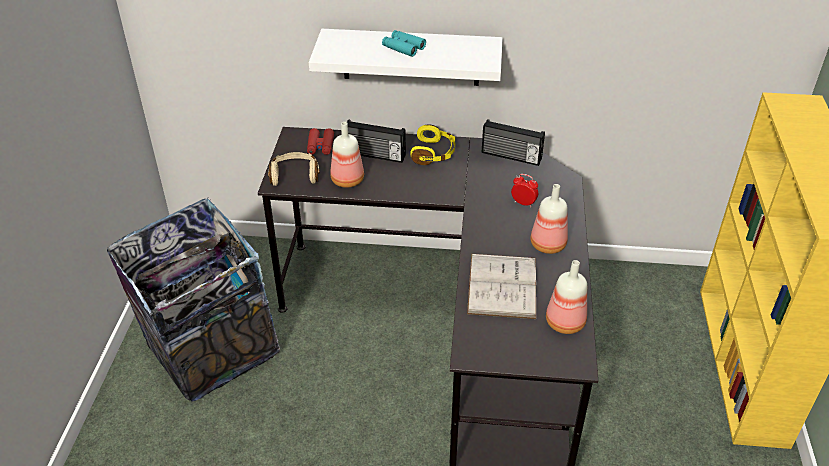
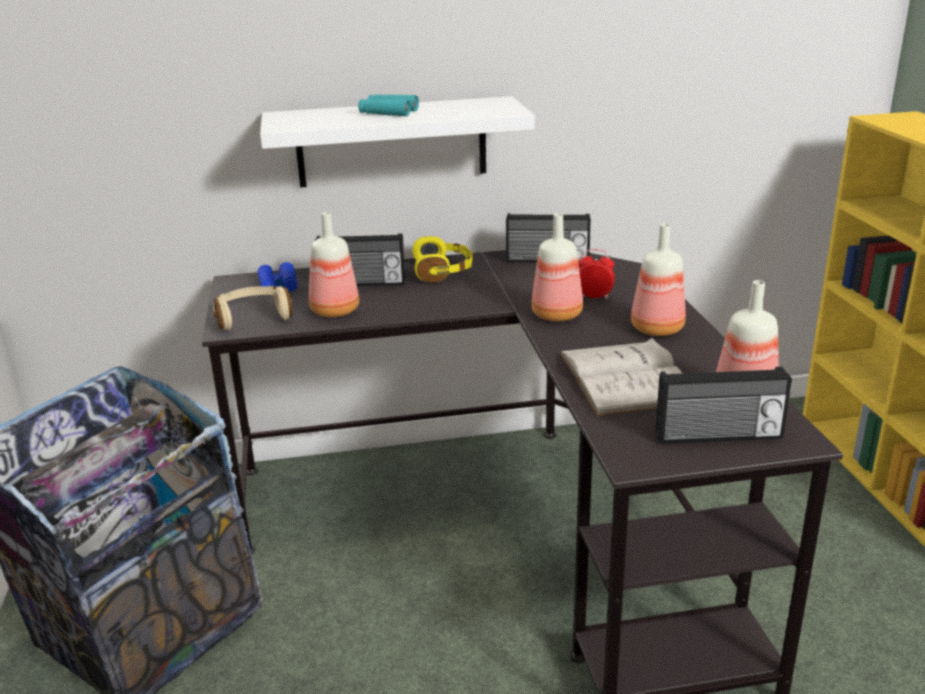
camera: 15 degrees left, 15 degrees down
(320, 146) = (278, 285): red binoculars -> blue binoculars
(490, 216) = (558, 314): none -> bottle
(531, 348) = (719, 436): none -> radio

